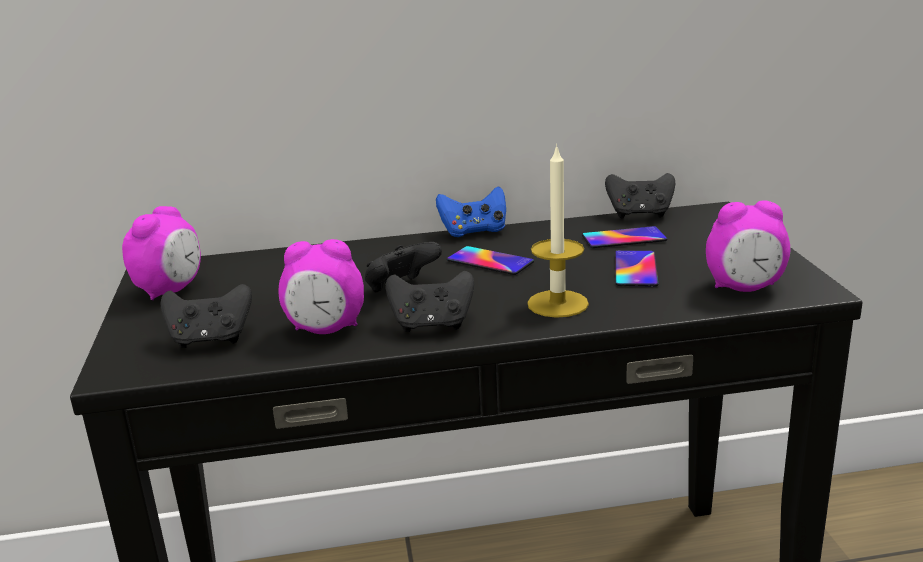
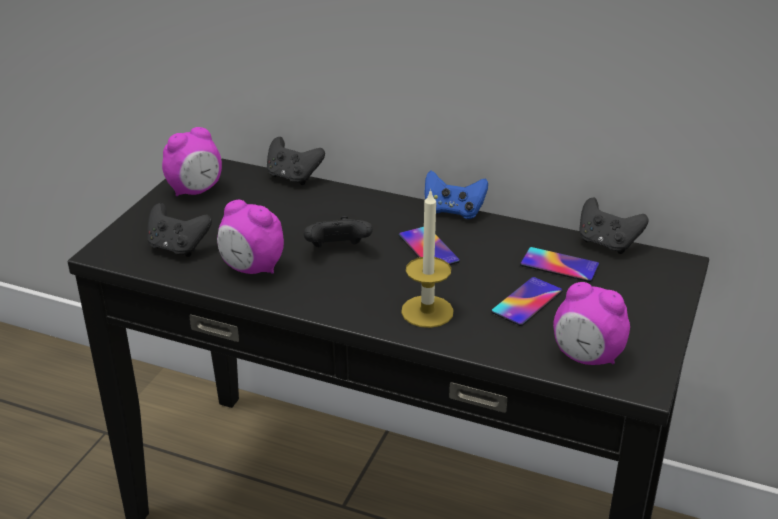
camera: 30 degrees right, 10 degrees up
(432, 325) = (321, 294): black game controller -> black game controller (293, 177)

